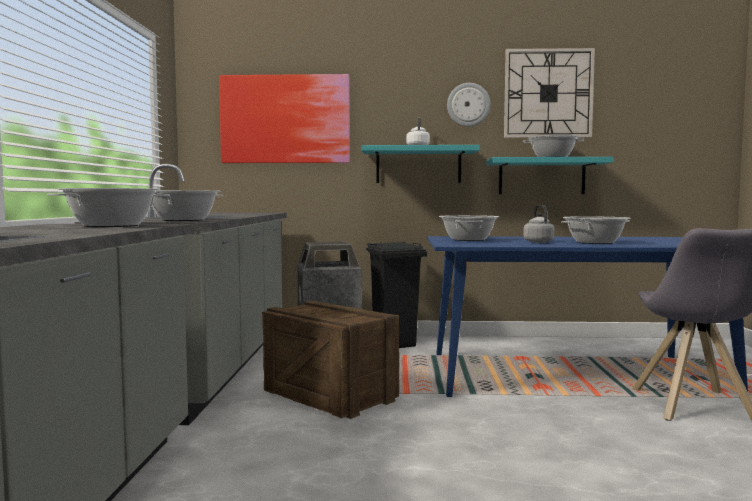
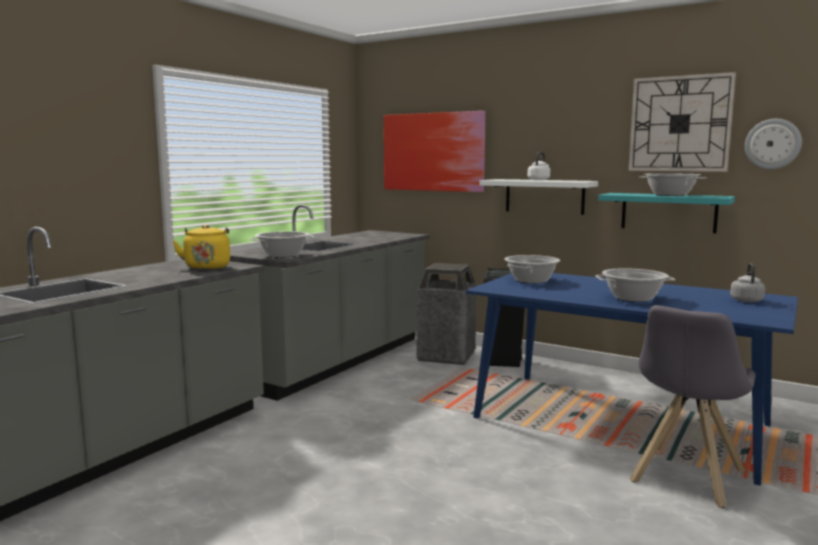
camera: 30 degrees right, 5 degrees up
(112, 226) = (207, 267): cooking pot -> yellow kettle
(331, 395) = (390, 398): crate -> none
(418, 165) = (544, 196): turquoise shelf -> white shelf
(468, 105) = (594, 137): wall clock -> wall clock (772, 144)
(537, 242) = (580, 291): grey kettle -> grey kettle (746, 300)

